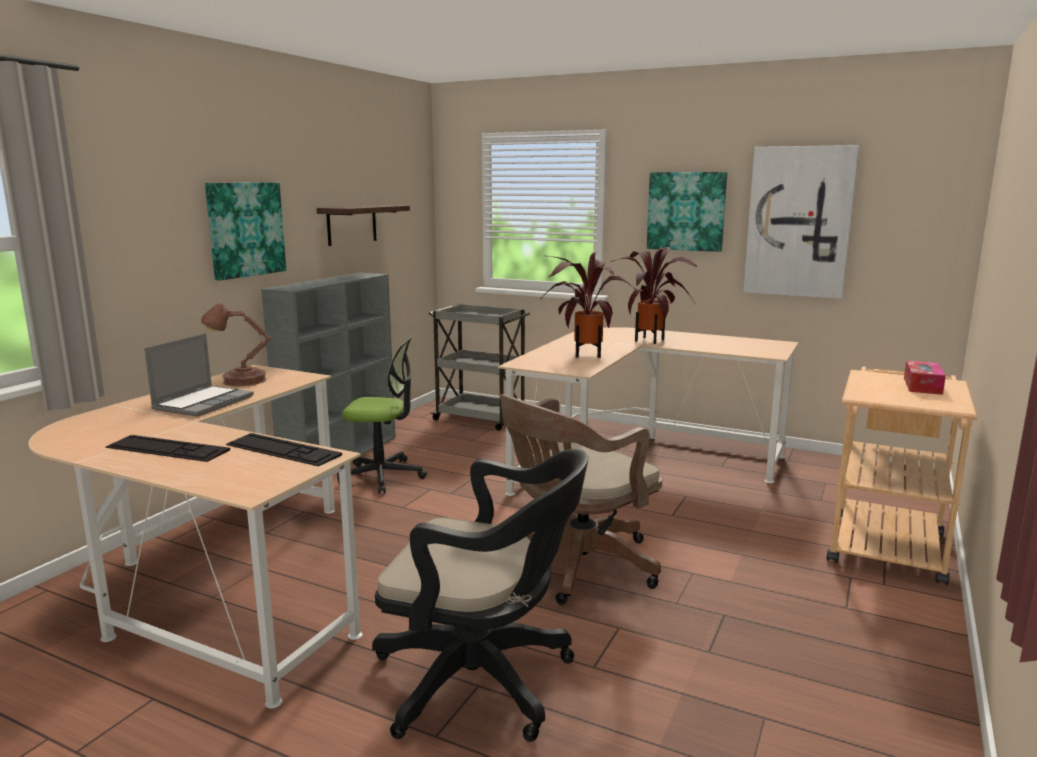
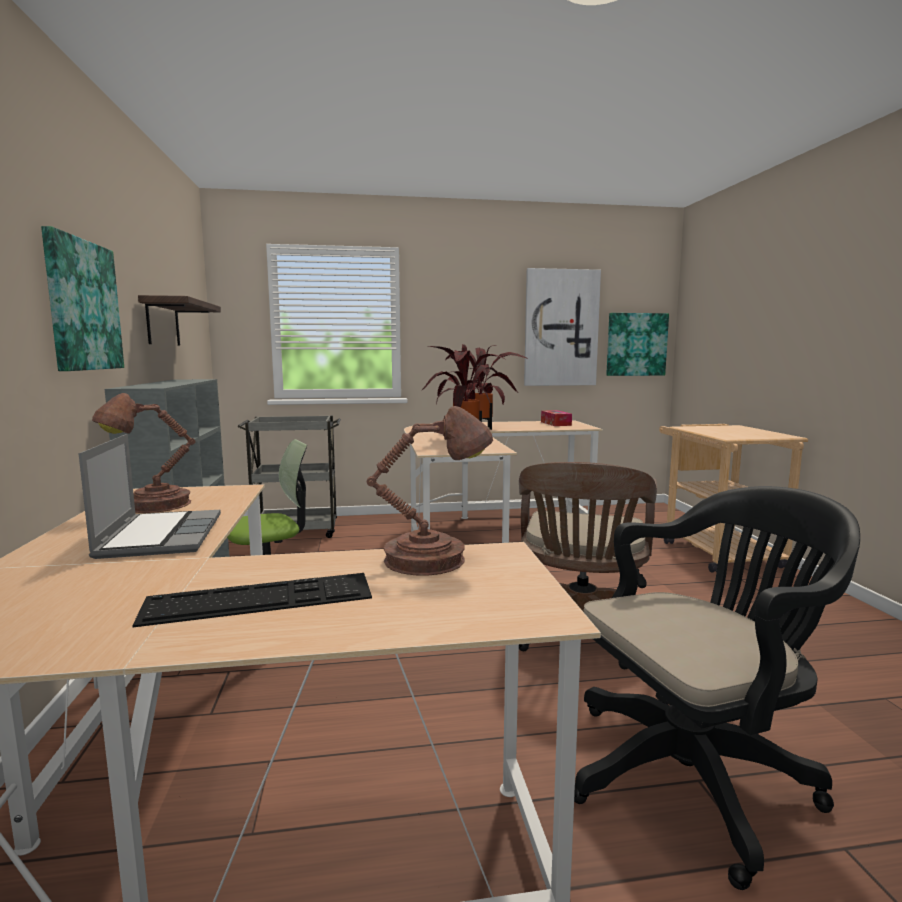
camera: 35 degrees left, 5 degrees down
(282, 450) = (432, 559): keyboard -> brown table lamp
(686, 211) = (474, 320): picture -> picture (636, 344)
(922, 386) = (733, 429): tissue box -> tissue box (555, 423)

